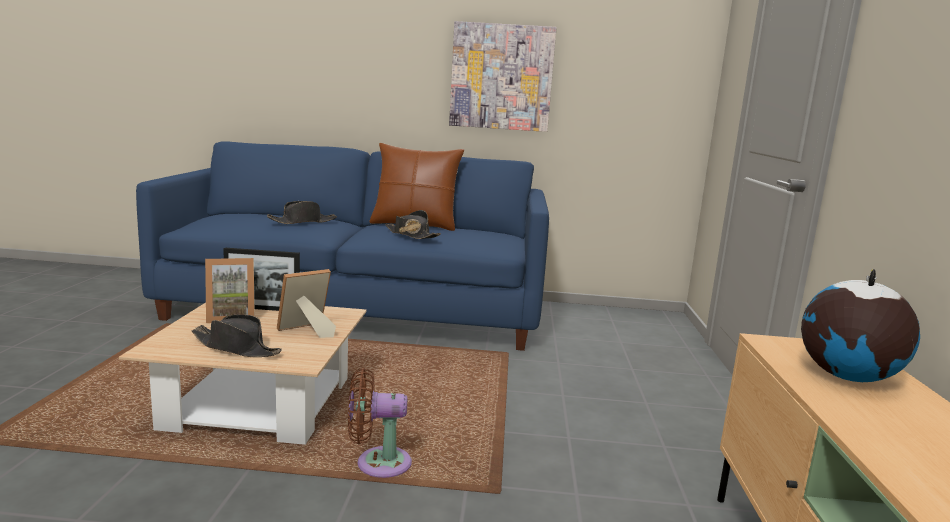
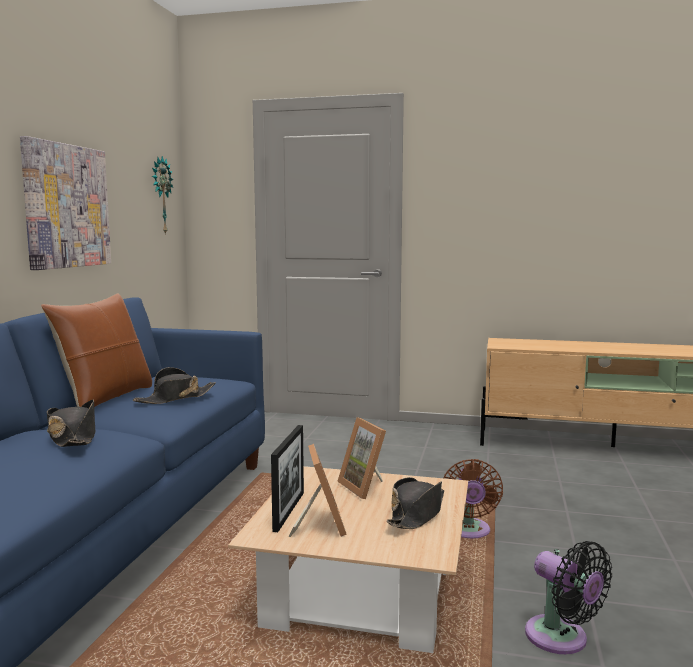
camera: 80 degrees left, 5 degrees down
(135, 501) = (561, 639): none -> black fan
(661, 69) = (160, 195): none -> wall clock
(846, 377) = (538, 344): globe -> none

